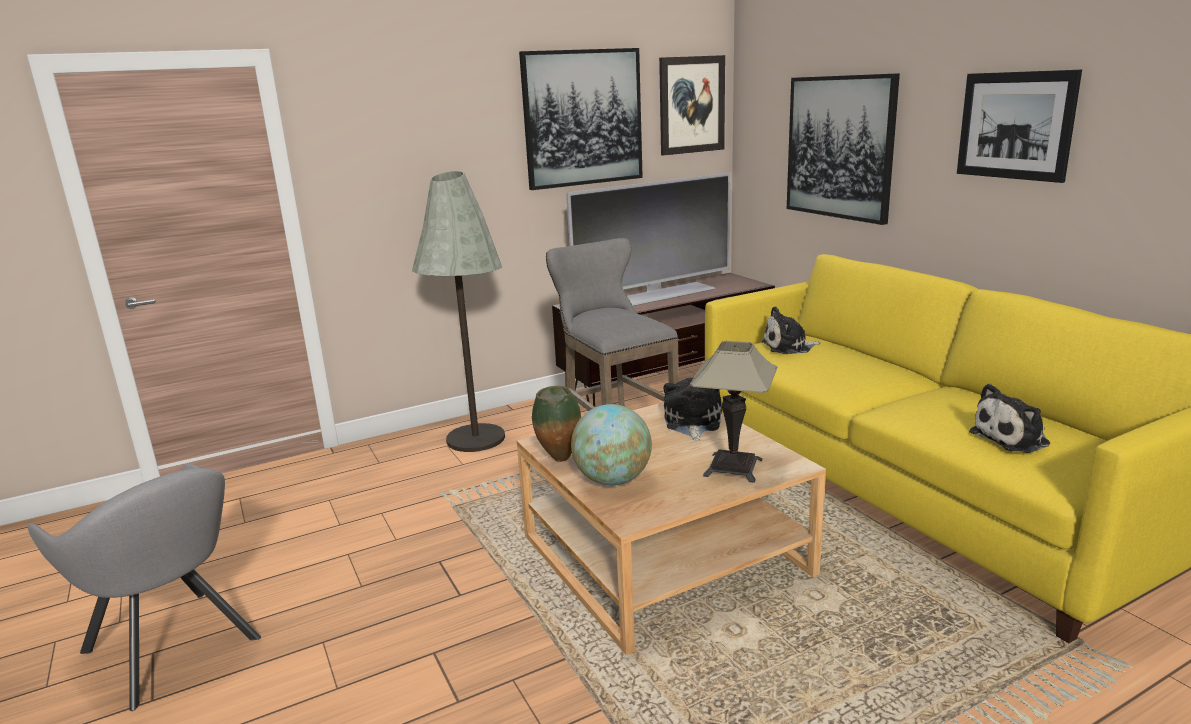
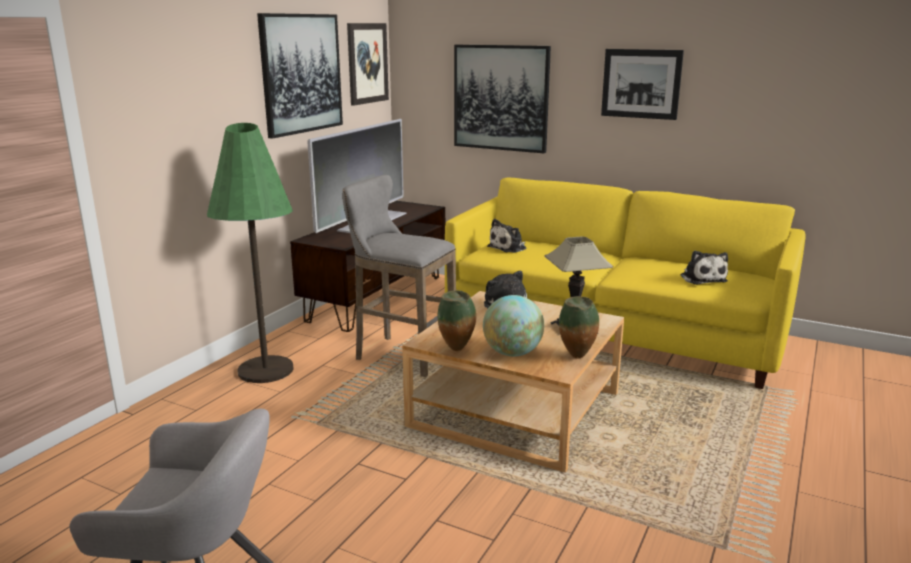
camera: 35 degrees left, 0 degrees up
(475, 439) = (265, 370): grey floor lamp -> green floor lamp
(680, 507) = (577, 357): none -> vase
(1013, 438) = (702, 278): plush toy -> plush toy turned 45 degrees counterclockwise

